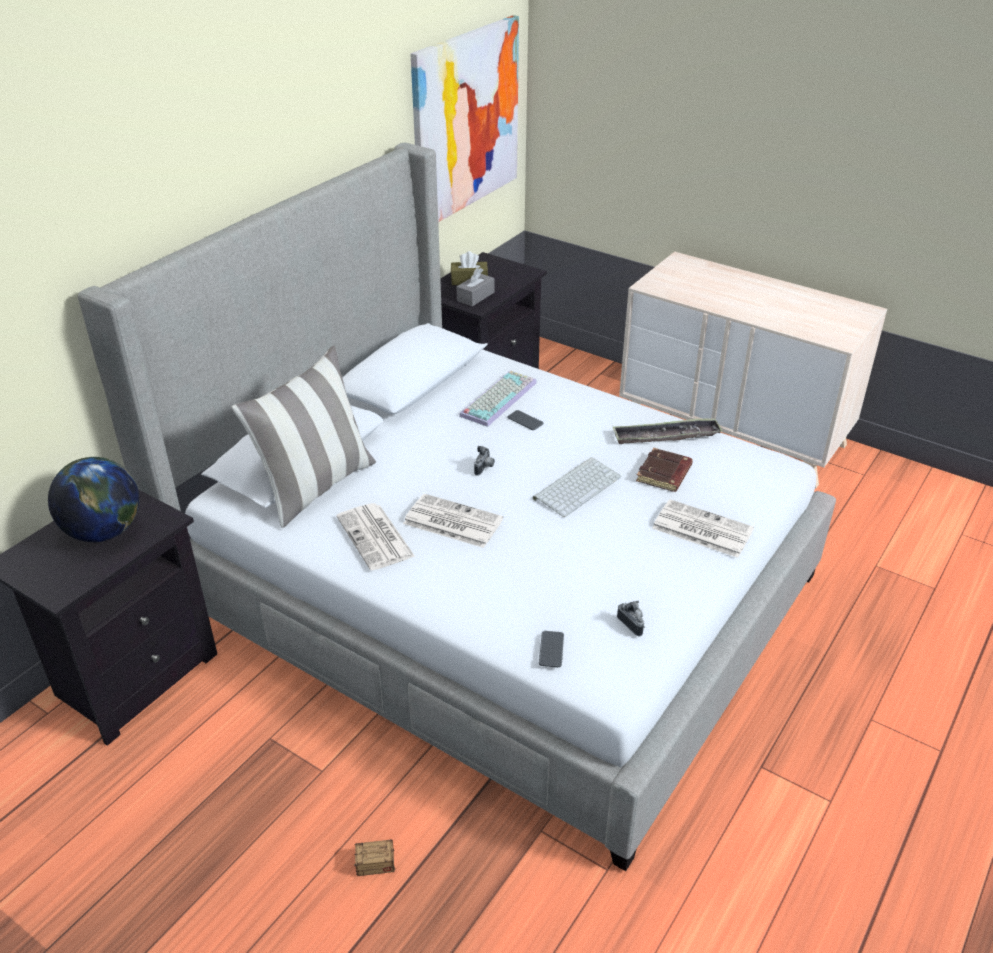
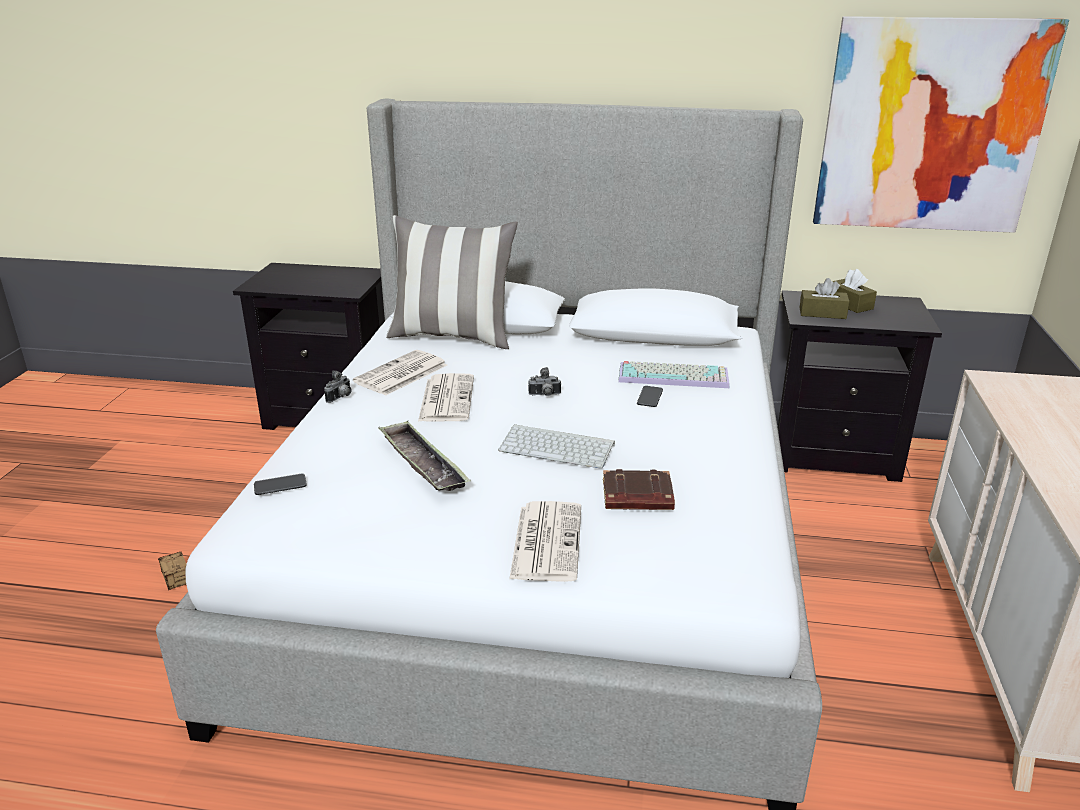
camera: 65 degrees right, 10 degrees down
(104, 532) = (324, 280): globe -> none
(475, 296) = (822, 313): grey tissue box -> brown tissue box
(632, 624) = (341, 525): camera -> camera (341, 397)
(666, 436) = (718, 483): tray -> tray (422, 463)

